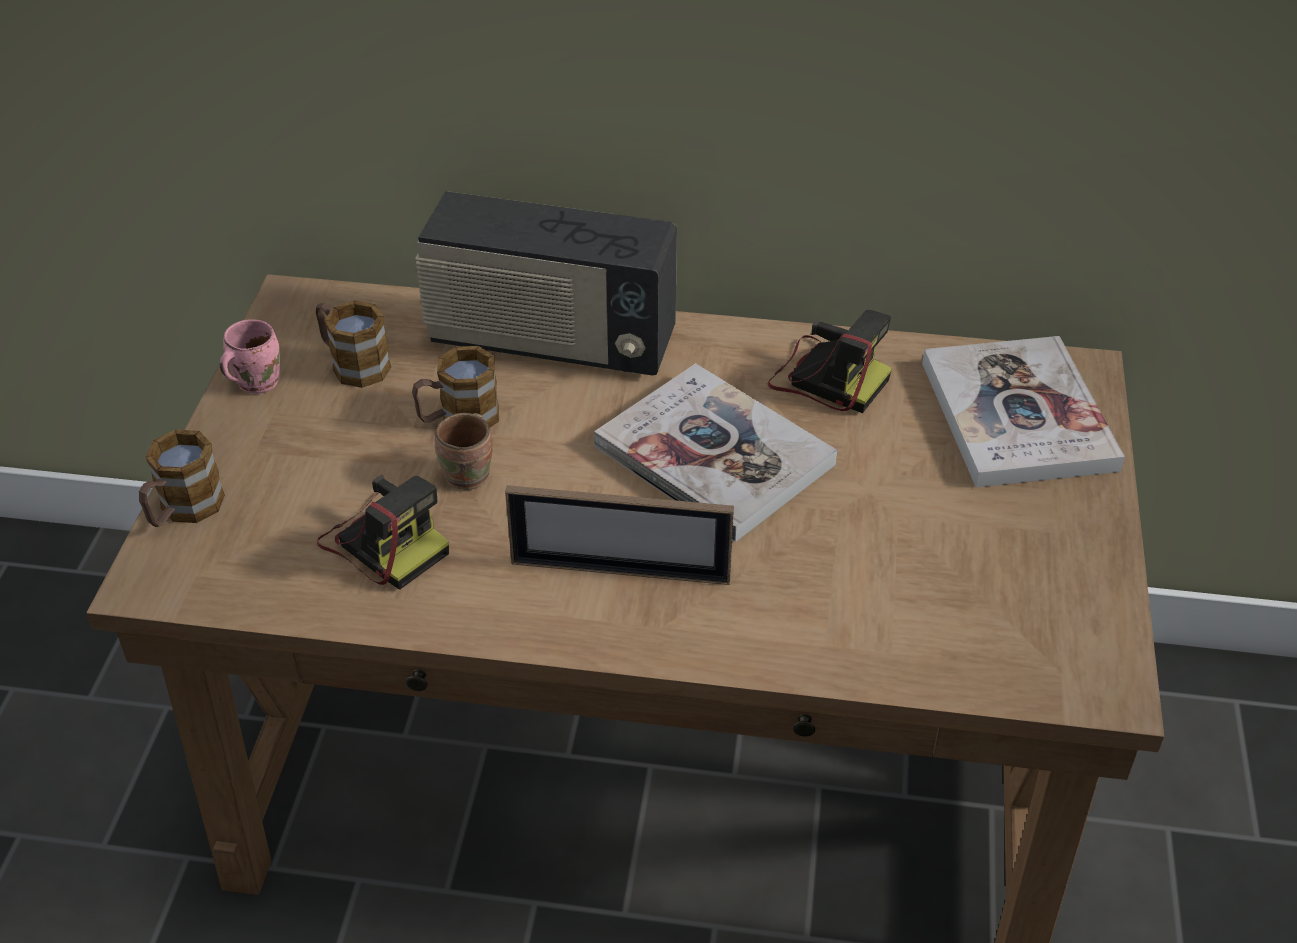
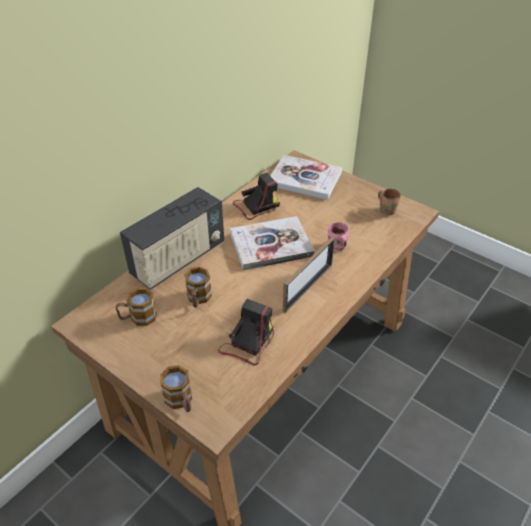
camera: 60 degrees left, 0 degrees up
(254, 382) = (120, 352): pink mug -> pink mug (336, 247)
(385, 541) = (248, 343): camera -> camera turned 45 degrees counterclockwise
(471, 475) = (231, 306): brown mug -> brown mug (387, 210)

